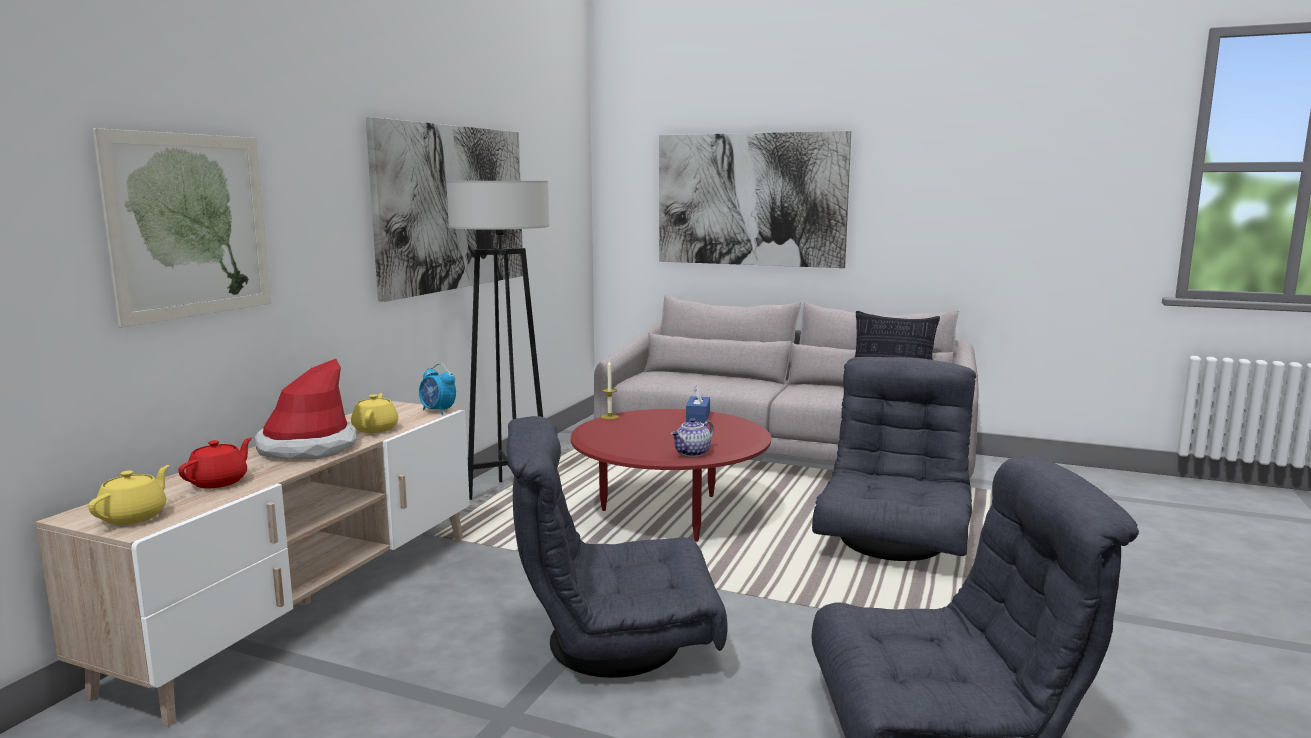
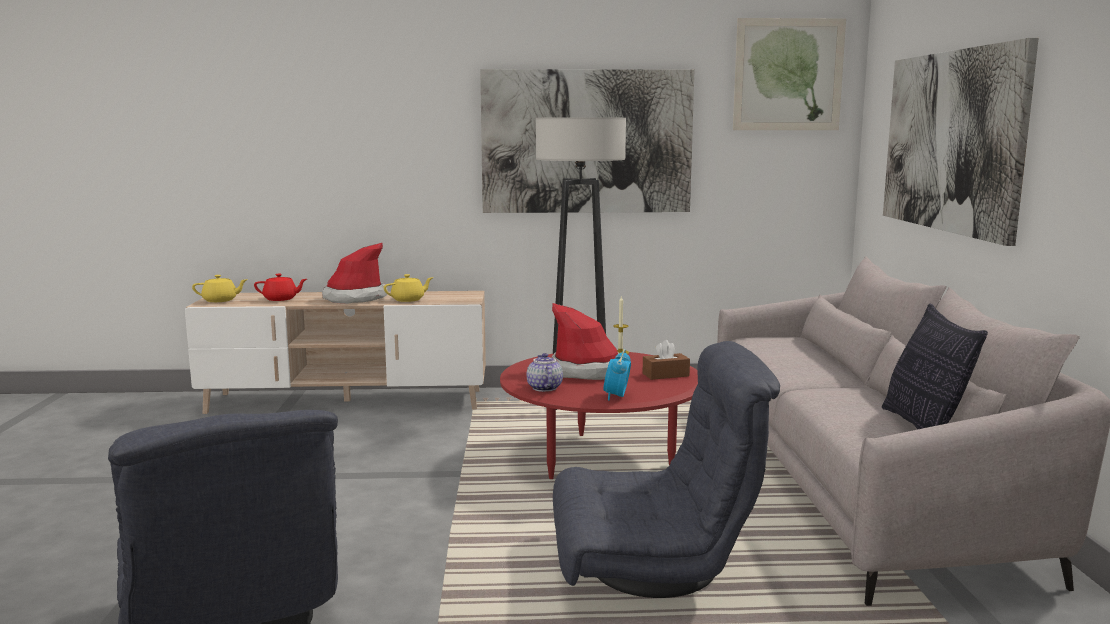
camera: 65 degrees right, 0 degrees up
(190, 225) = (318, 146): picture -> picture (788, 75)
(438, 411) = (467, 301): alarm clock -> alarm clock (616, 396)
(615, 642) = (339, 486): grey armchair -> none
(655, 434) = (586, 371): none -> hat
(693, 453) = (543, 388): teapot -> teapot turned 60 degrees clockwise
(698, 417) = (665, 375): blue tissue box -> brown tissue box

